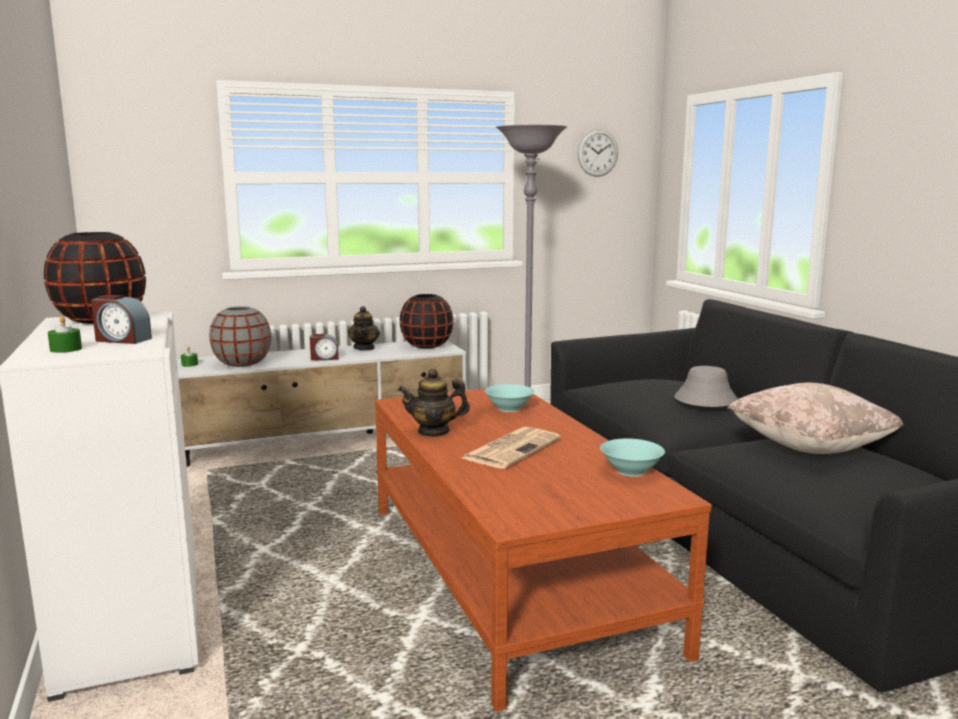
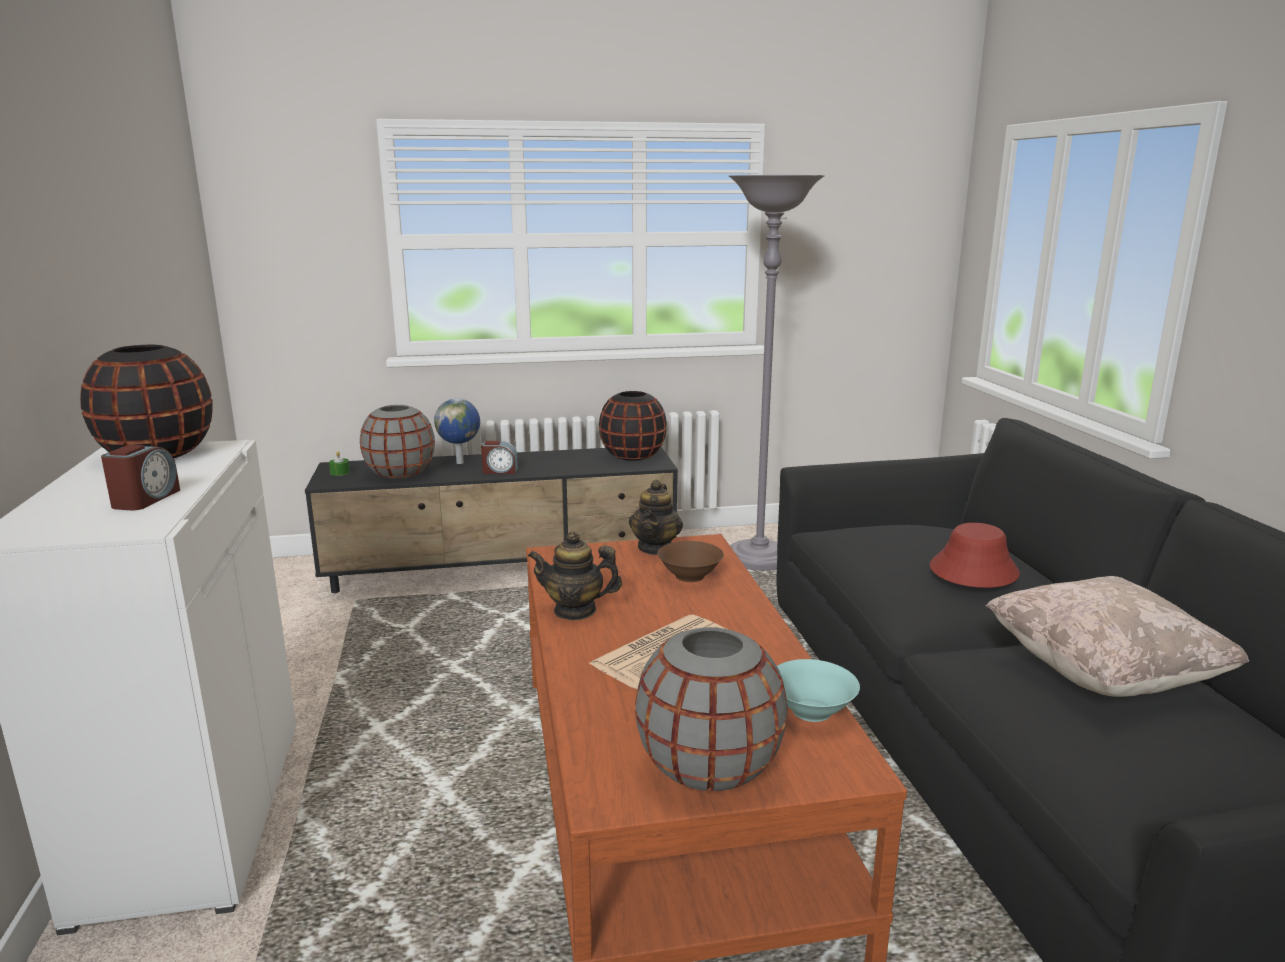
camera: 10 degrees right, 5 degrees up
(66, 349) = (64, 516): green candle -> none
(122, 340) = (145, 499): alarm clock -> alarm clock turned 105 degrees counterclockwise
(289, 354) = (461, 462): none -> globe
(325, 443) = (504, 571): white tv stand -> black tv stand
(364, 348) = (555, 456): teapot -> teapot (656, 548)
(508, 408) = (689, 576): turquoise bowl -> brown bowl
(575, 503) = (709, 767): none -> grey vase
(597, 153) = (878, 204): wall clock -> none
(705, 399) = (973, 570): grey hat -> red hat

